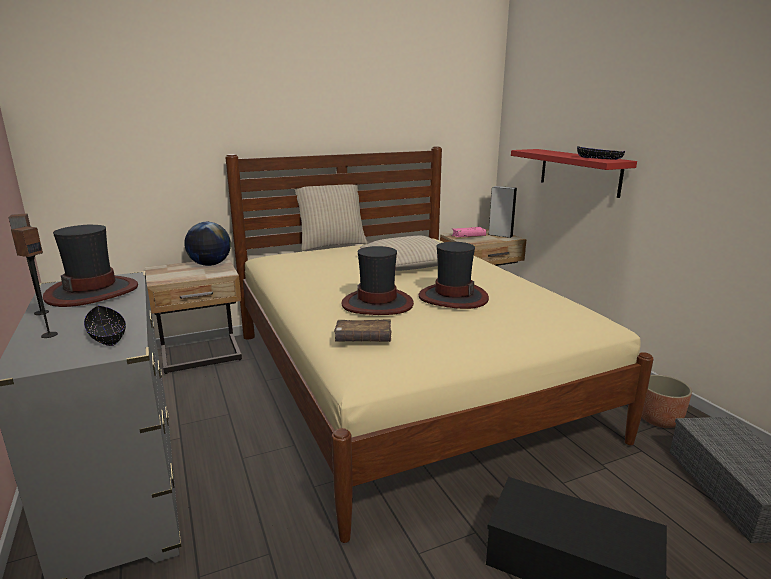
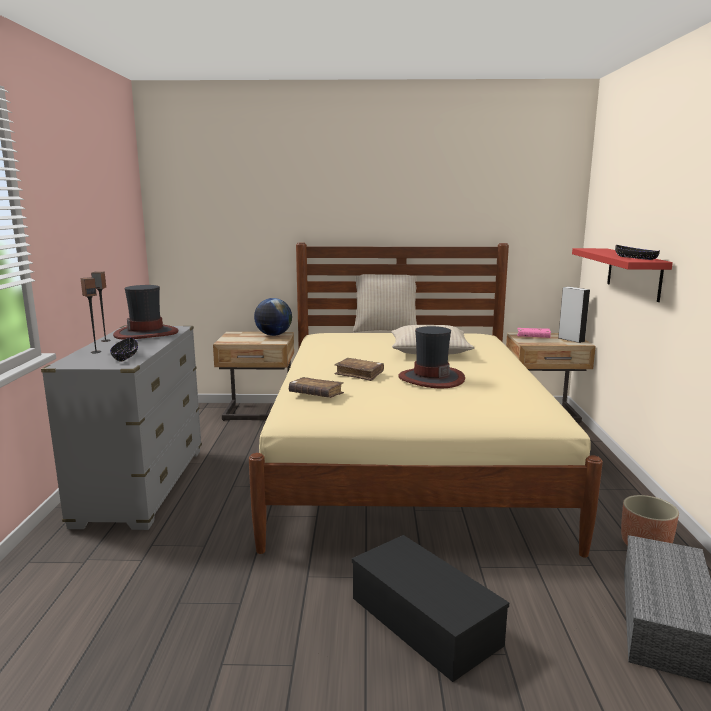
camera: 25 degrees right, 5 degrees down
(378, 304) = (359, 374): hat -> brown book

